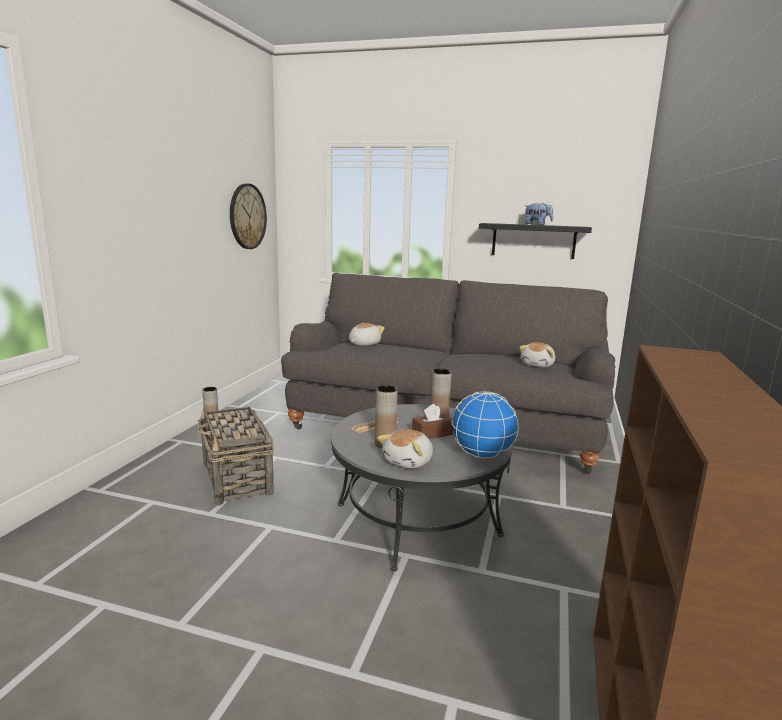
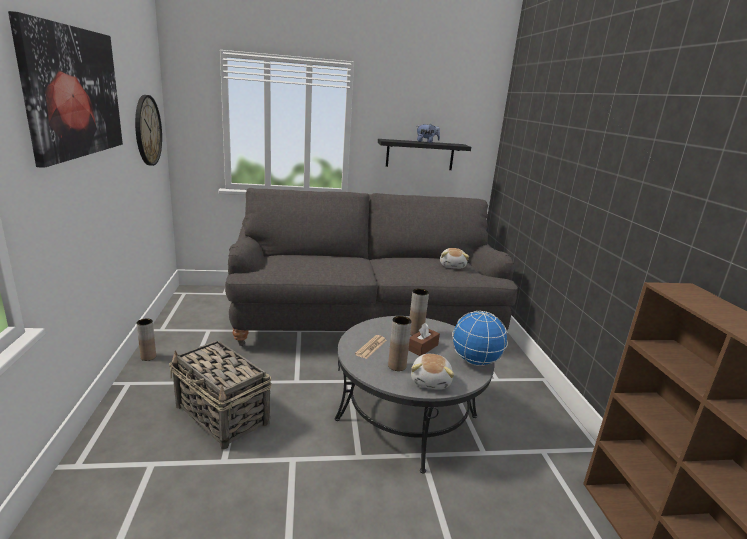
camera: 25 degrees left, 5 degrees up
(150, 170) = (74, 92): none -> picture
(363, 344) = (298, 259): plush toy -> none

